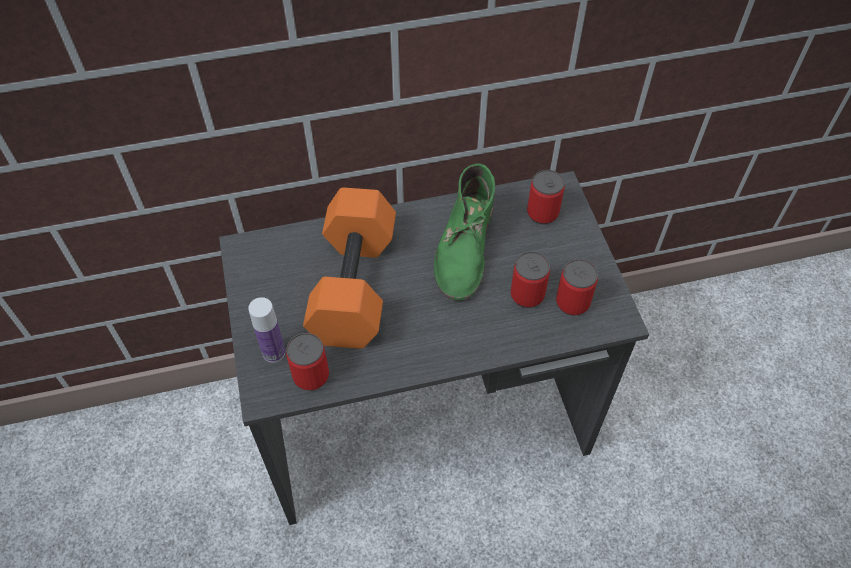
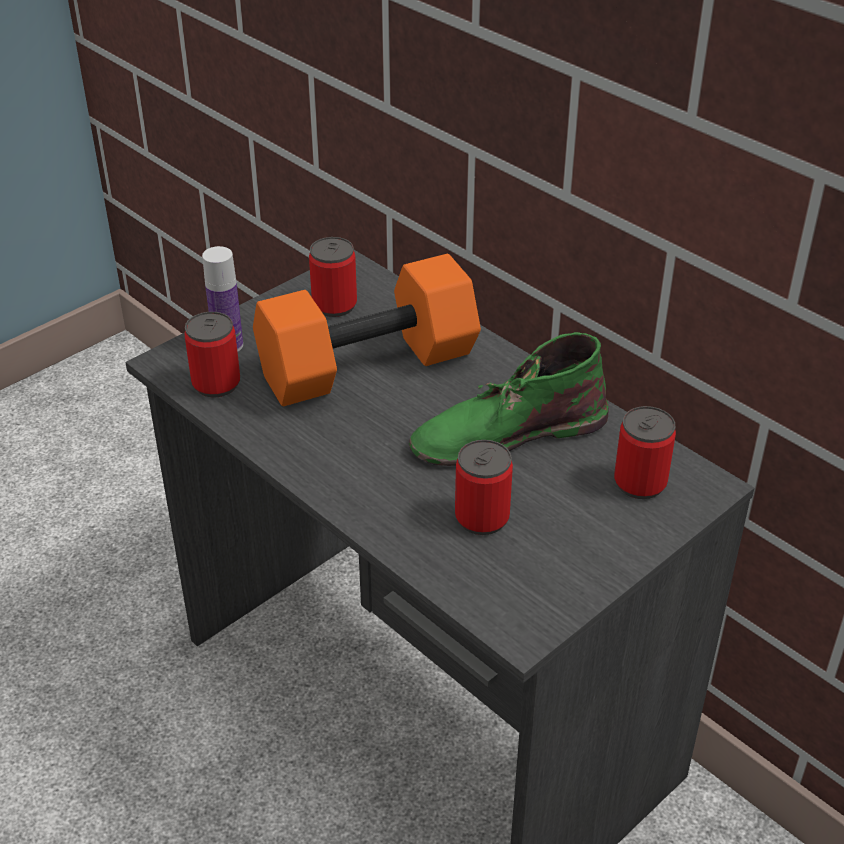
camera: 60 degrees right, 15 degrees down
(572, 302) = (508, 568): can -> can (334, 305)

